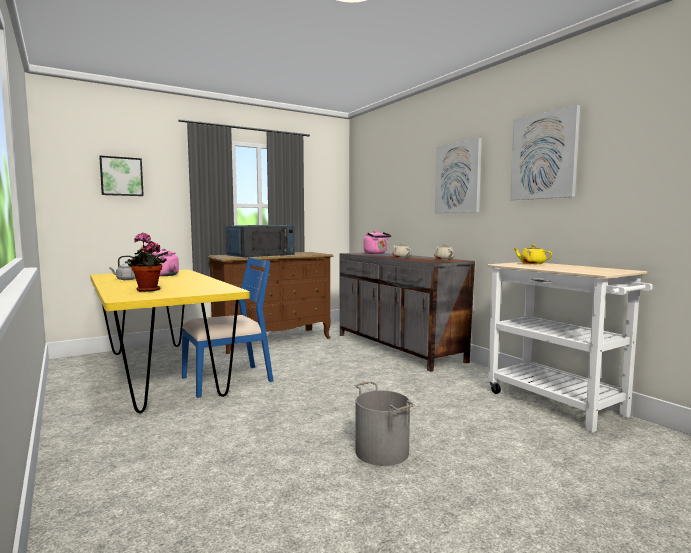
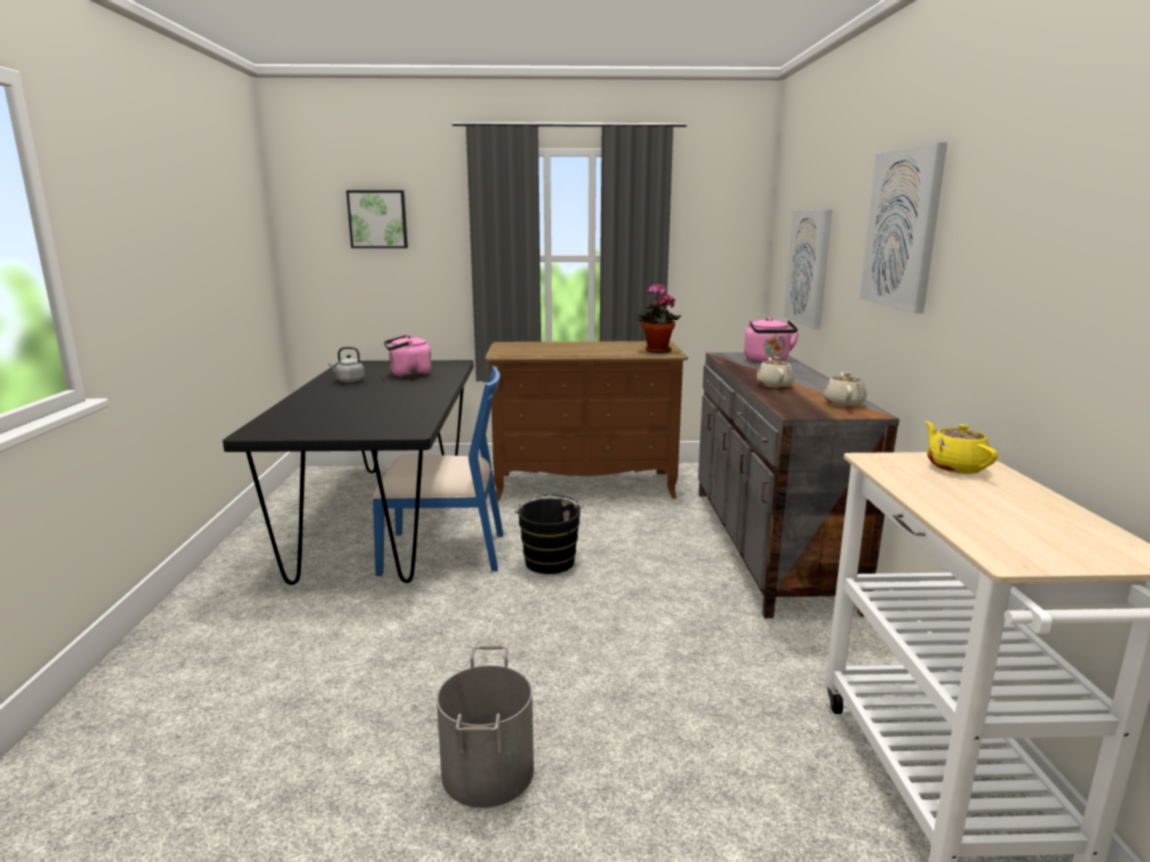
camera: 30 degrees right, 10 degrees up
(147, 290) = (318, 415): potted plant -> potted plant (656, 351)
(164, 372) = (387, 519): yellow dining table -> black dining table
(261, 255) = (567, 348): blue microwave -> none
(297, 371) = (549, 560): none -> black bucket
(544, 156) = (1046, 203): picture -> picture (809, 267)

